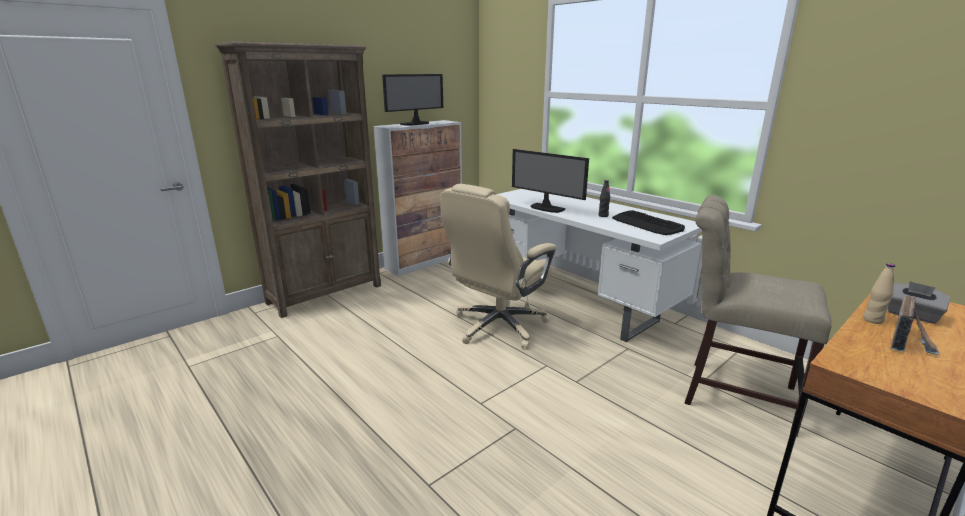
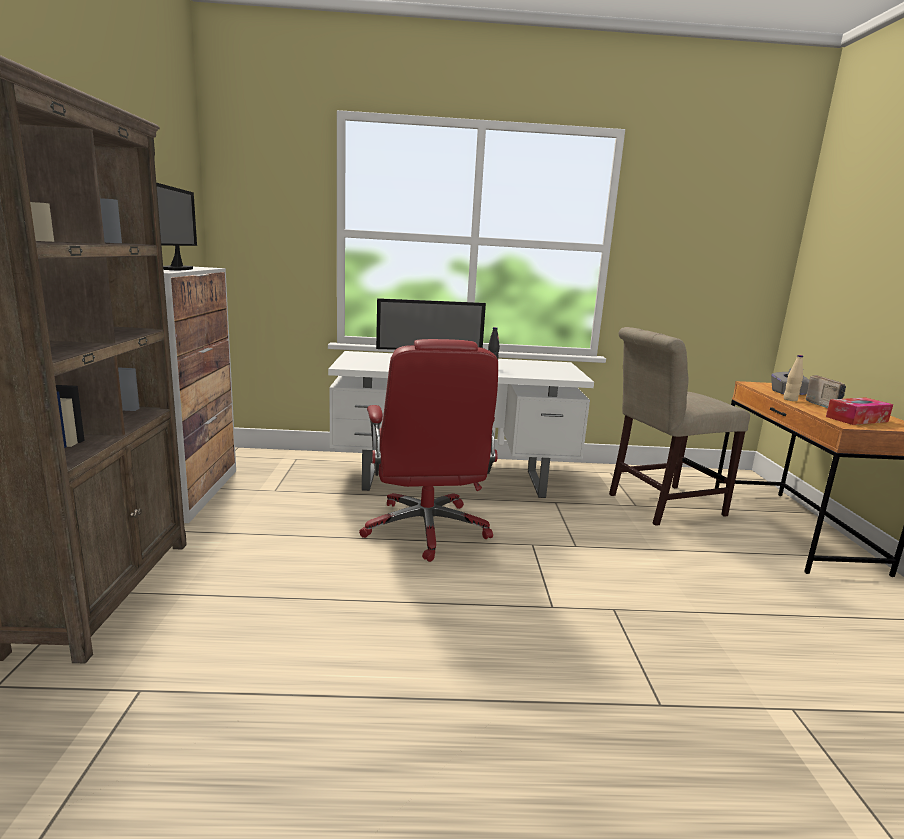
camera: 50 degrees left, 5 degrees down
(498, 326) = (426, 530): beige office chair -> red office chair
(647, 224) = (540, 369): keyboard -> none
(889, 366) = (857, 419): none -> tissue box

